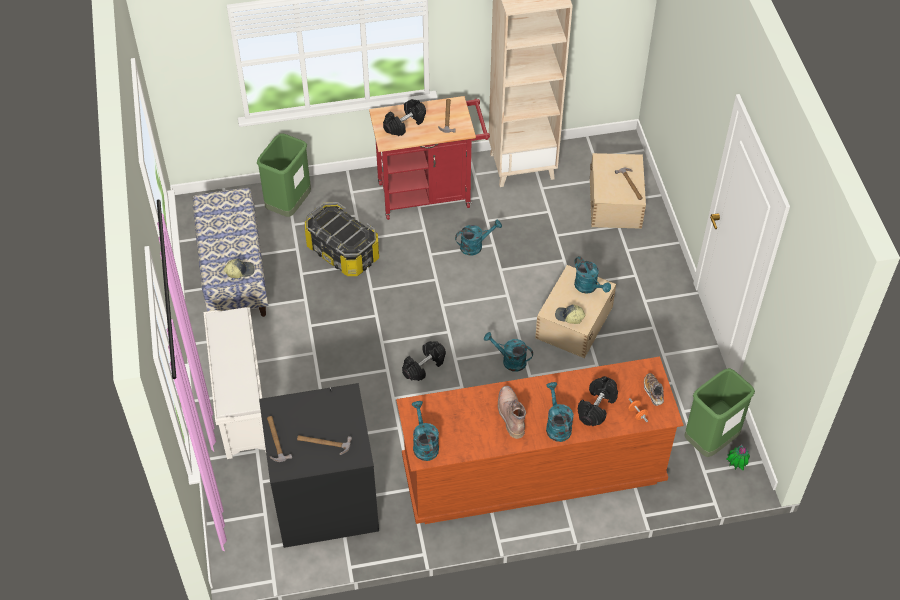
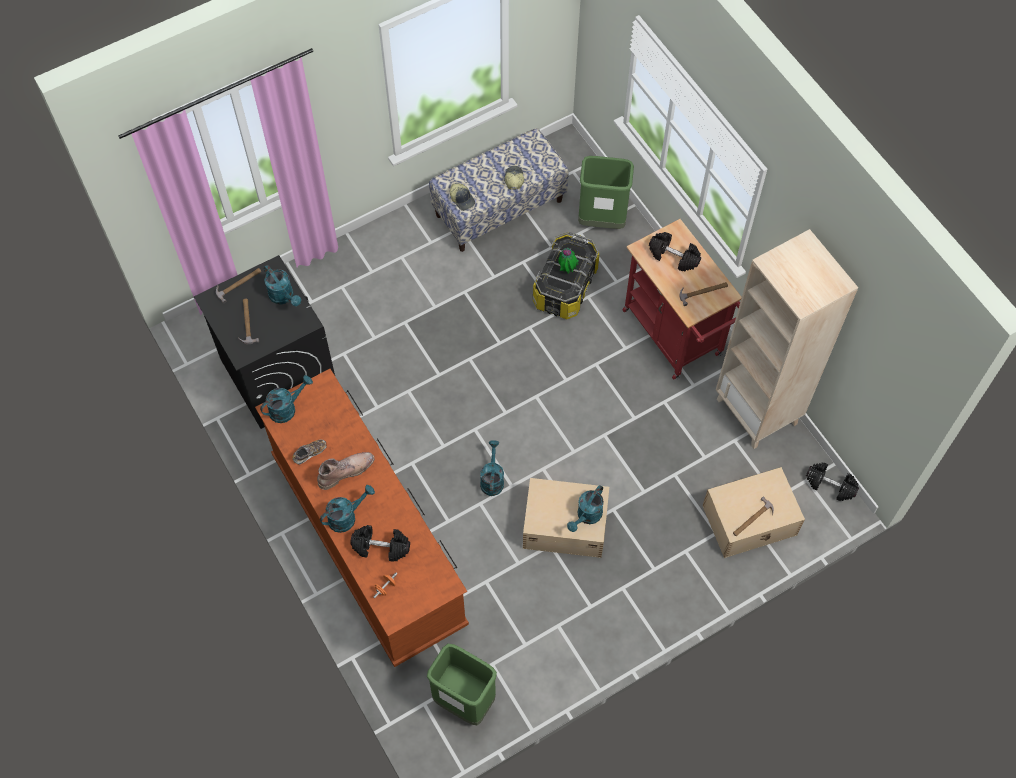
camera: 70 degrees right, 10 degrees up
(241, 403) = (357, 270): white shoe rack -> none
(424, 366) = (455, 405): black dumbbell -> black dumbbell (830, 485)
(475, 245) = (625, 401): turquoise watering can -> turquoise watering can (284, 297)
(569, 317) = (540, 508): cap -> cap (514, 179)
(653, 392) = (418, 596): shoe -> shoe (309, 453)
(735, 467) = (440, 734): potted plant -> potted plant (567, 269)

